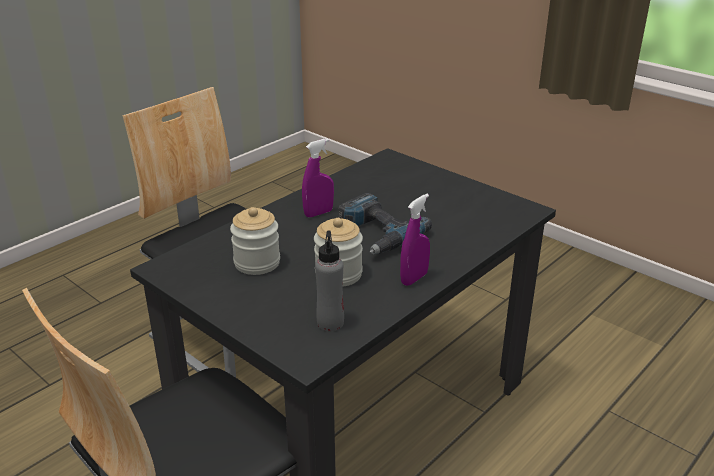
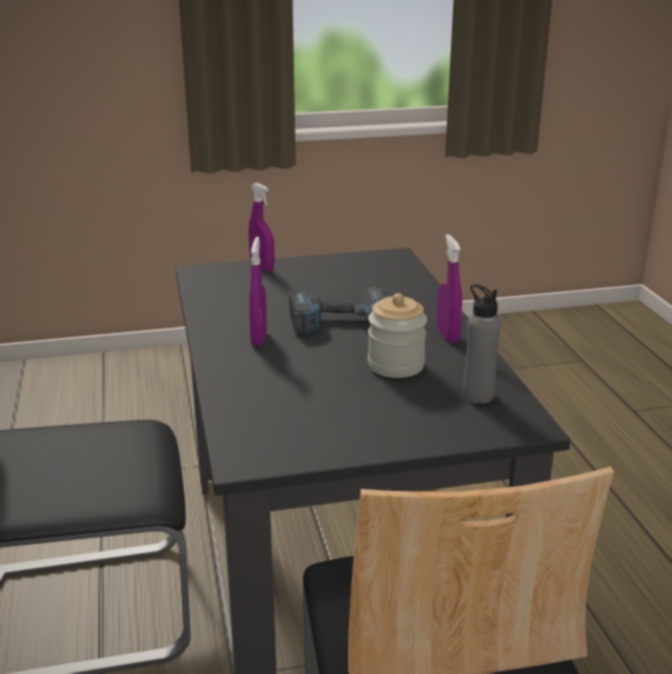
camera: 55 degrees left, 5 degrees down
(257, 263) = (315, 399): jar -> none
(427, 173) = (262, 267): none -> purple spray bottle

